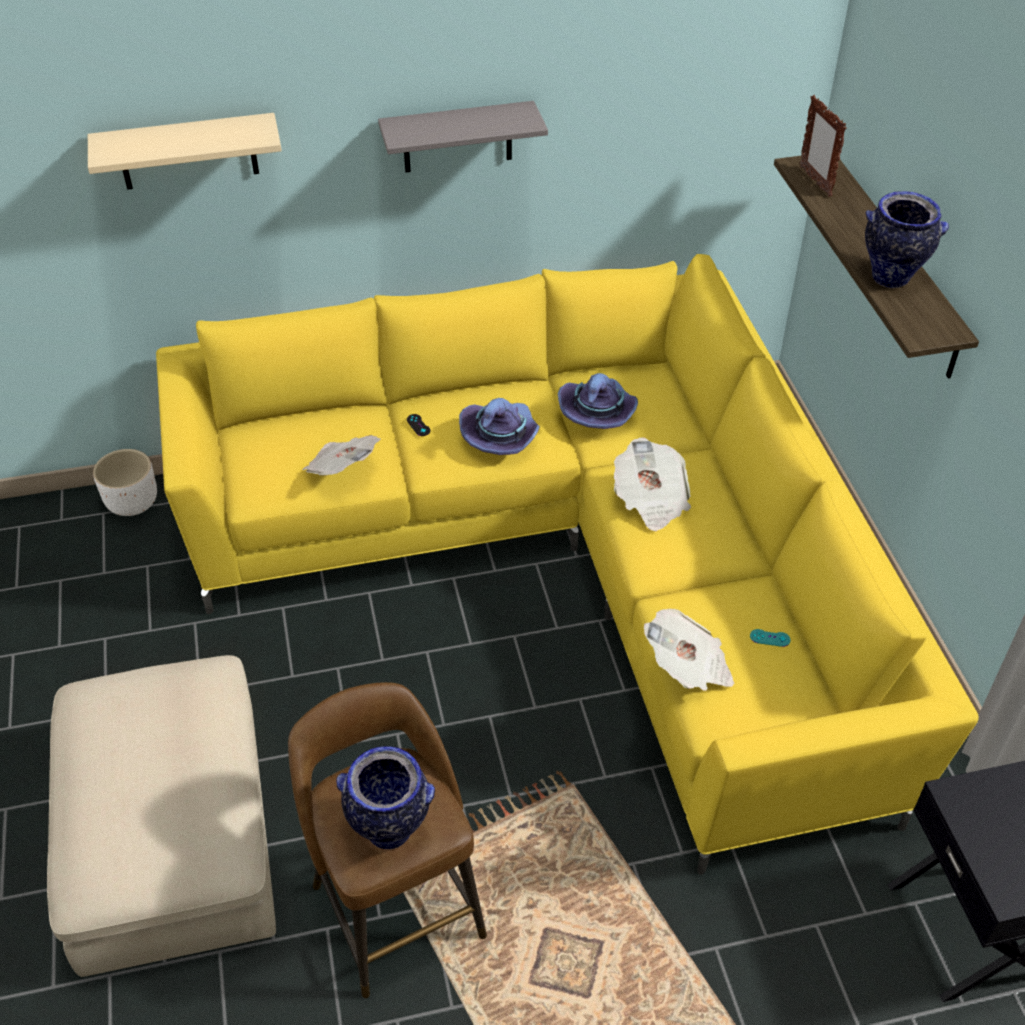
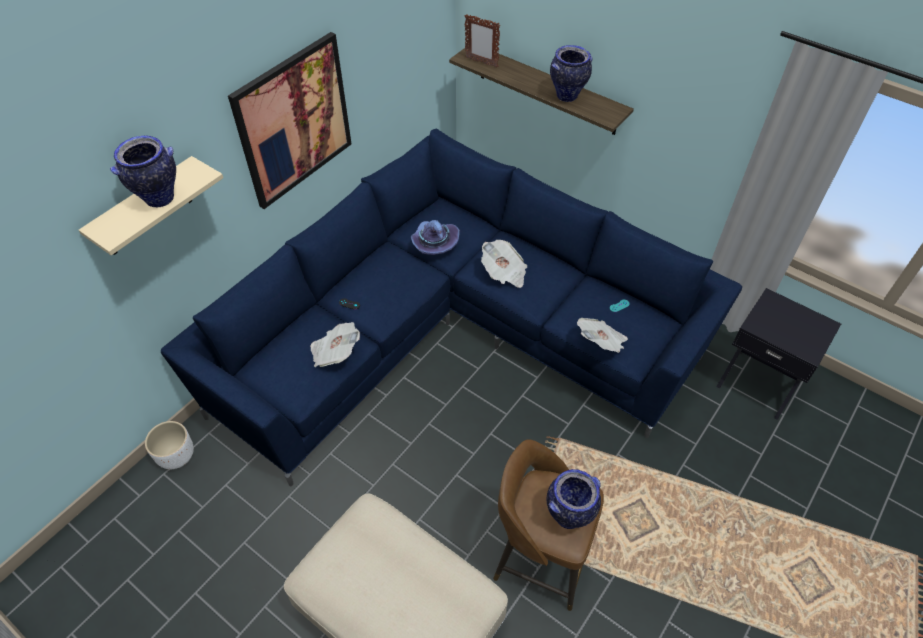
camera: 40 degrees left, 5 degrees up
(190, 140) = (159, 199): none -> vase
(457, 137) = (294, 121): grey shelf -> picture
(501, 437) = (400, 284): purple hat -> none
(567, 564) = (452, 333): yellow sofa -> blue sofa

